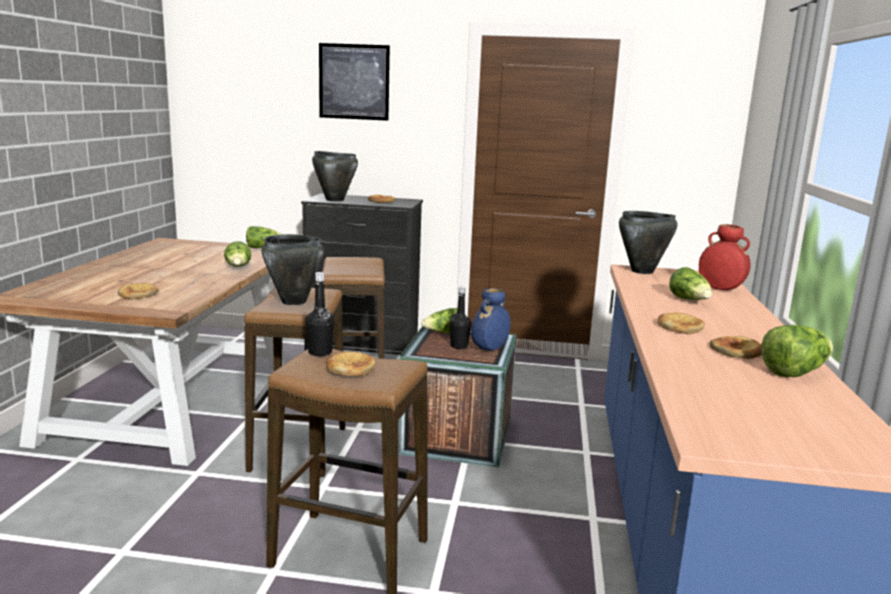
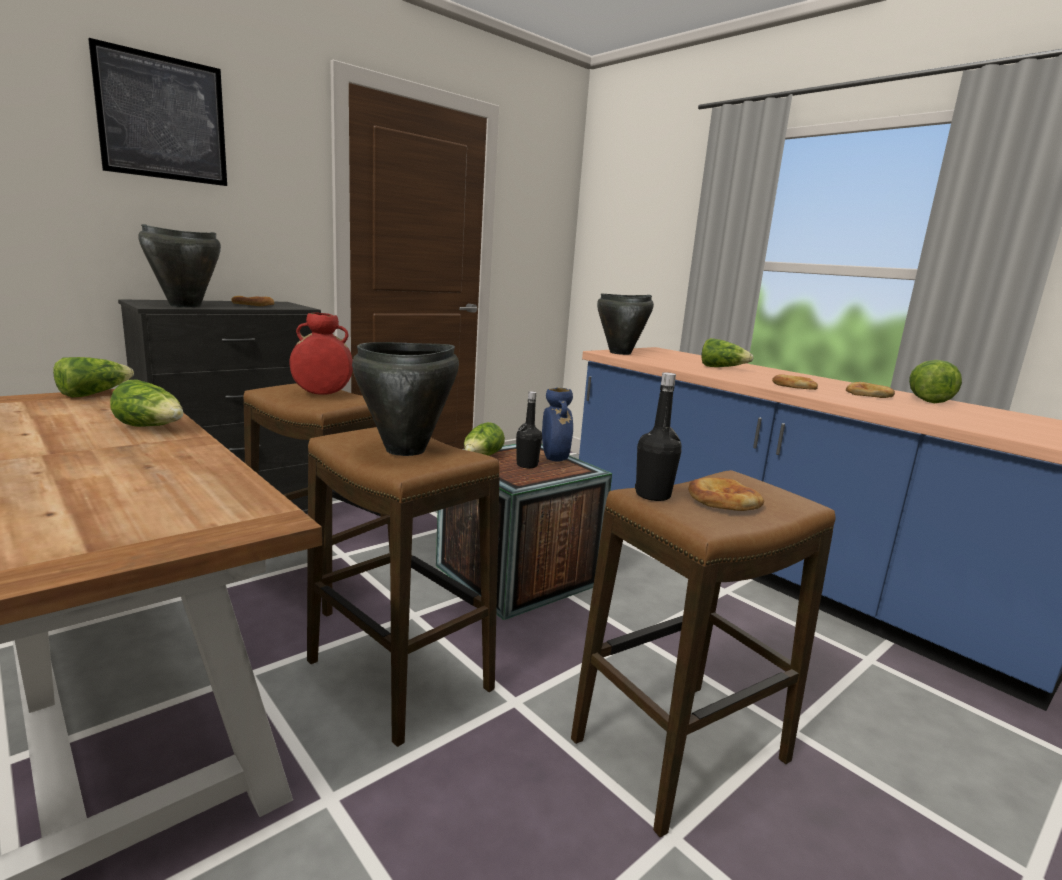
camera: 50 degrees left, 0 degrees up
(138, 294) = (98, 512): bread -> none
(720, 289) = (699, 358): red vase -> red vase (322, 394)

